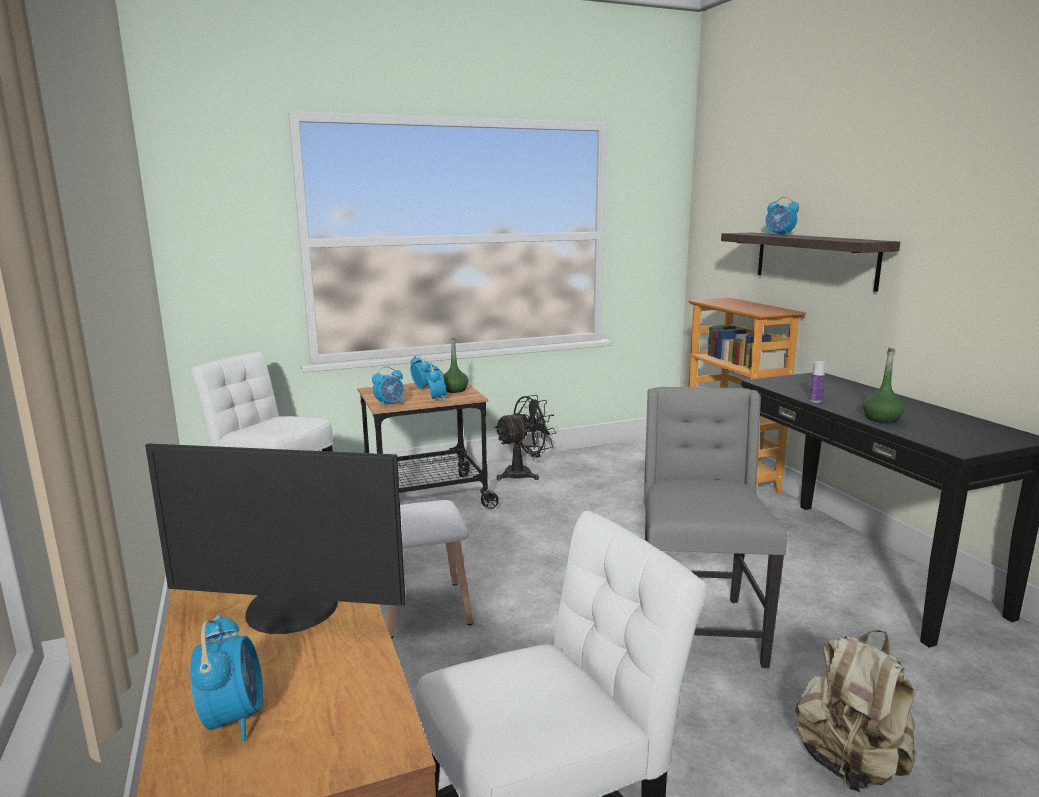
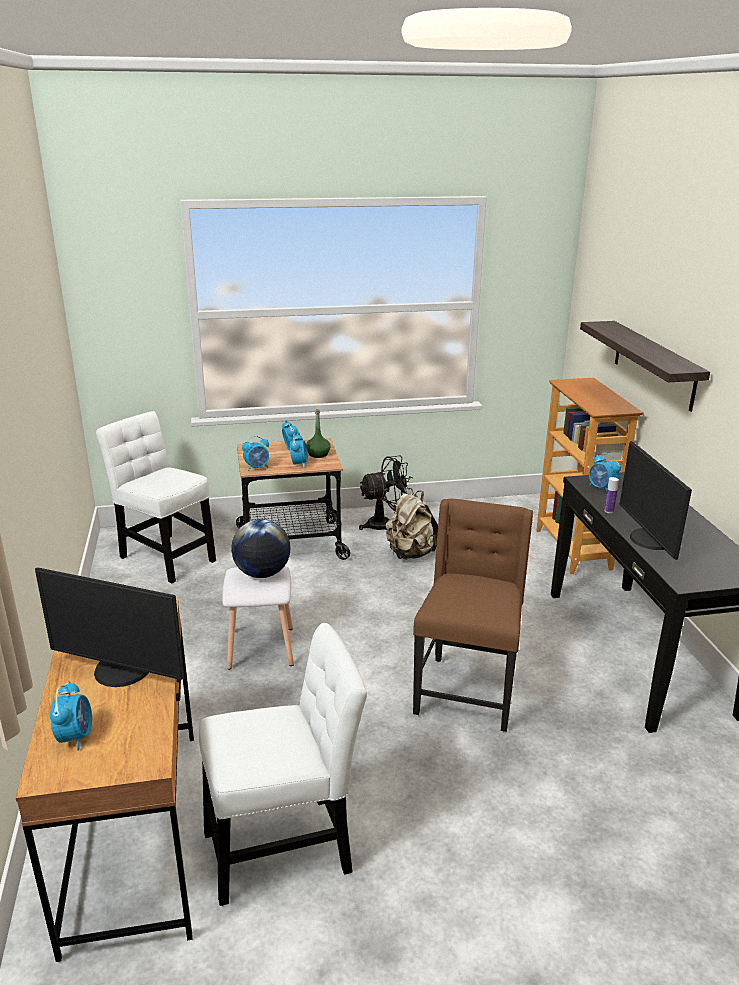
camera: 10 degrees right, 10 degrees up
(425, 508) = (262, 573): none -> globe
(696, 627) = (467, 691): grey chair -> brown chair
(779, 235) = (624, 337): alarm clock -> alarm clock (601, 488)
(850, 764) = (525, 810): beige backpack -> beige backpack (410, 554)
(881, 419) = (649, 540): green bottle -> monitor

